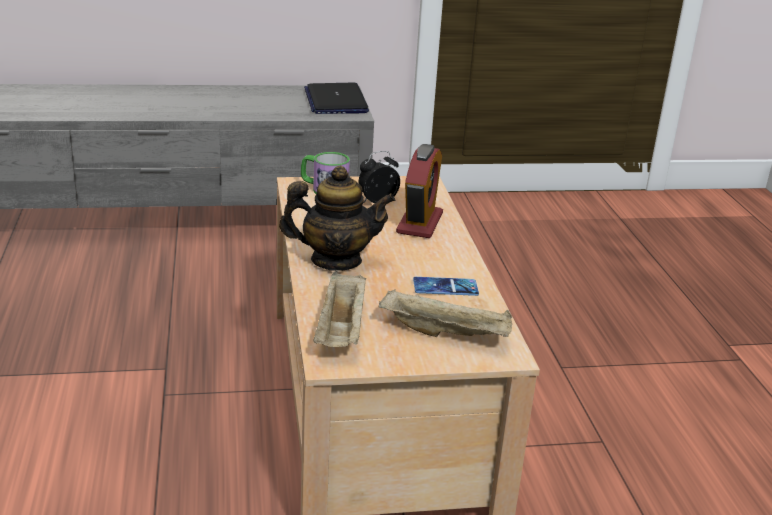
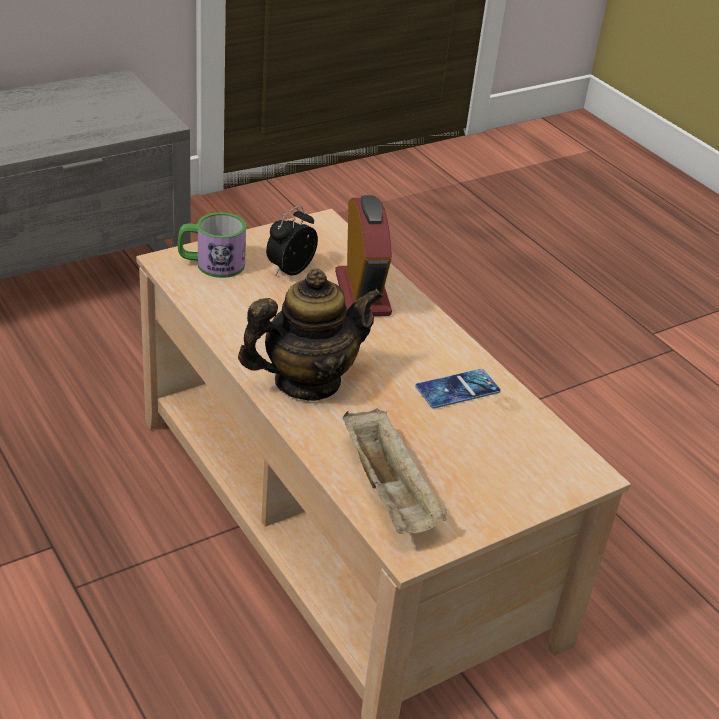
camera: 25 degrees left, 10 degrees up
(335, 101) = (118, 102): laptop -> none
(446, 333) = (505, 461): beige tray -> none

